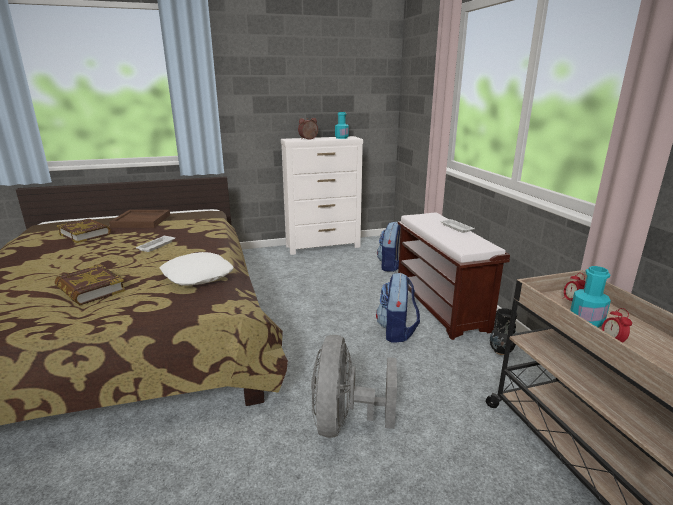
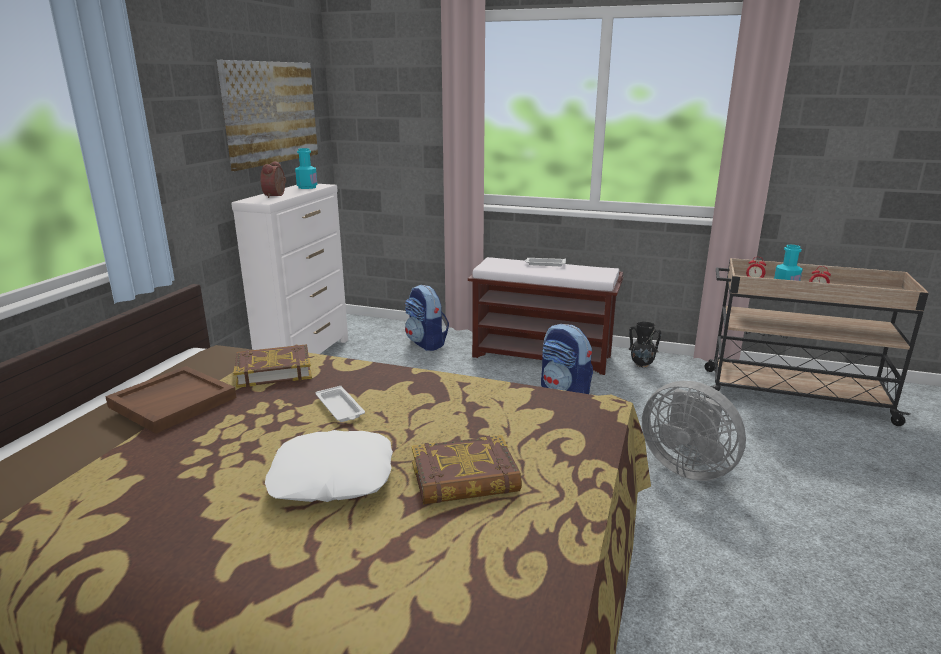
camera: 55 degrees left, 0 degrees up
(85, 234) = (148, 461): book -> book (274, 371)
(197, 276) = (502, 401): white pillow -> white pillow (332, 478)
(333, 88) = (271, 113): none -> picture

